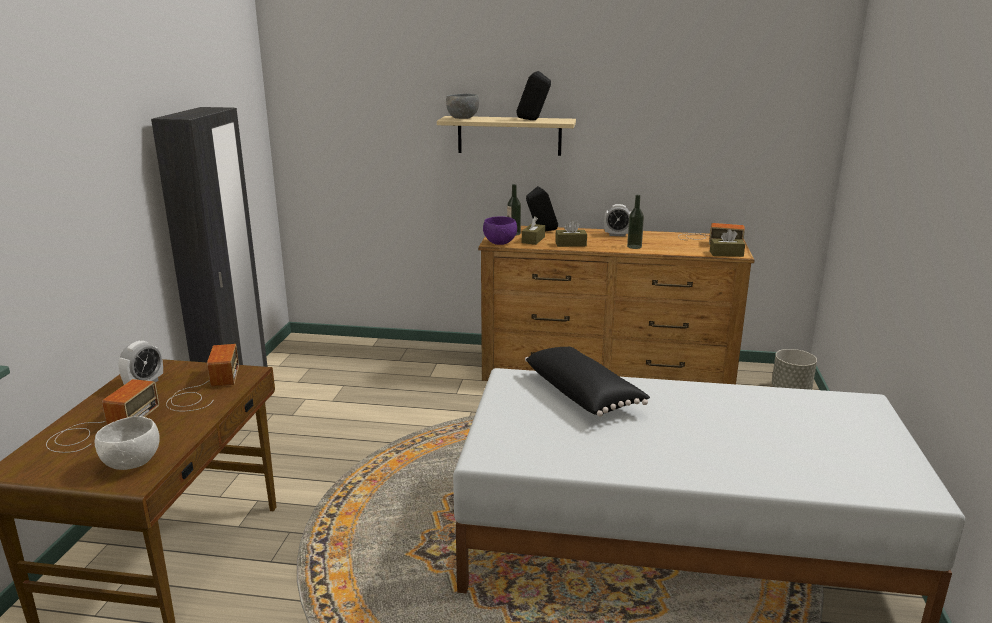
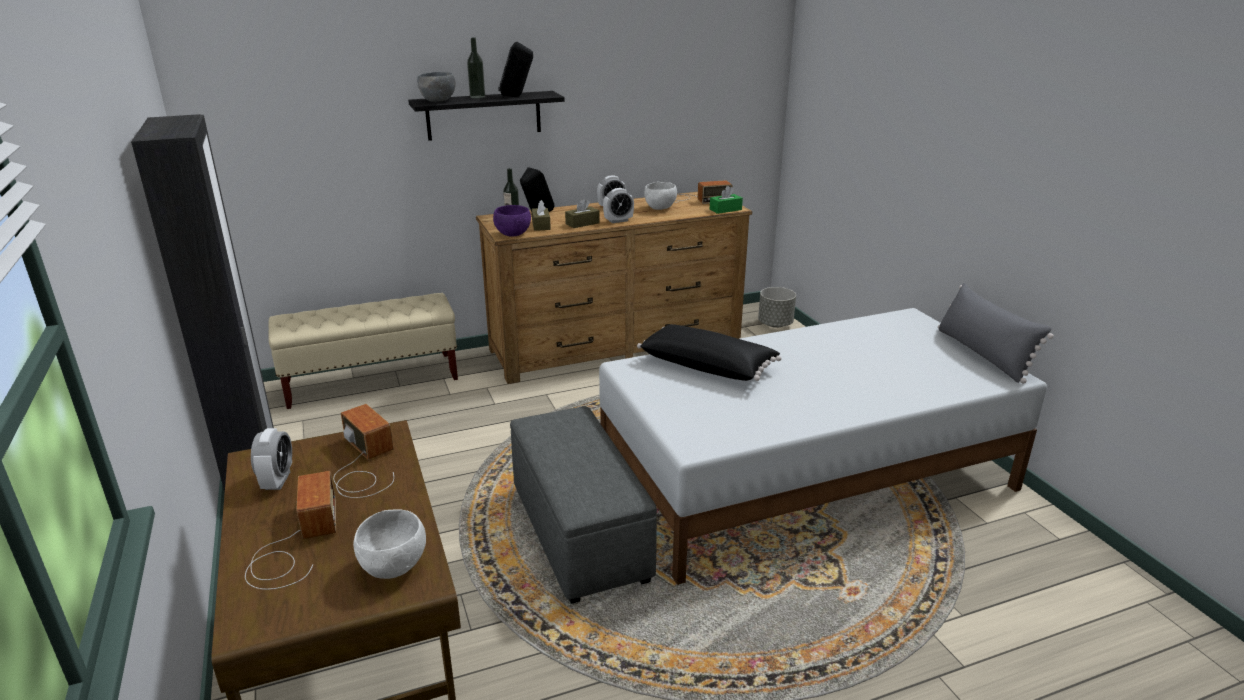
camera: 30 degrees left, 5 degrees up
(383, 351) = (372, 381): none -> beige bench
(420, 520) = (580, 534): none -> grey ottoman
(509, 135) = (484, 115): beige shelf -> black shelf
(606, 247) = (618, 221): none -> alarm clock
(634, 246) = (642, 216): bottle -> bottle (477, 97)
(662, 243) = (660, 208): none -> white bowl
(726, 254) = (725, 209): brown tissue box -> green tissue box
(911, 462) = (983, 354): none -> grey pillow

